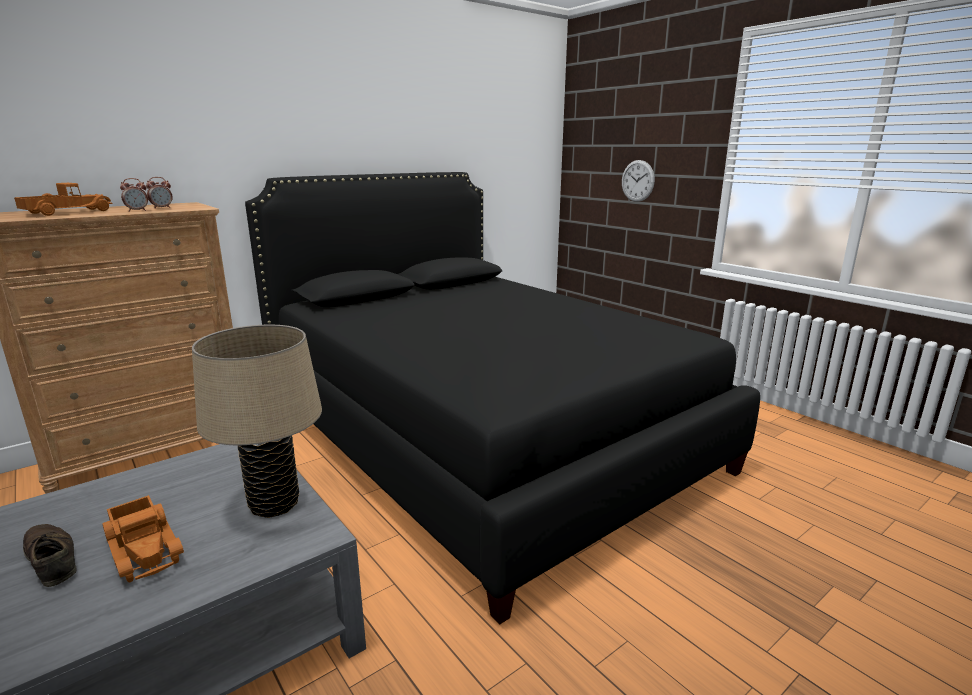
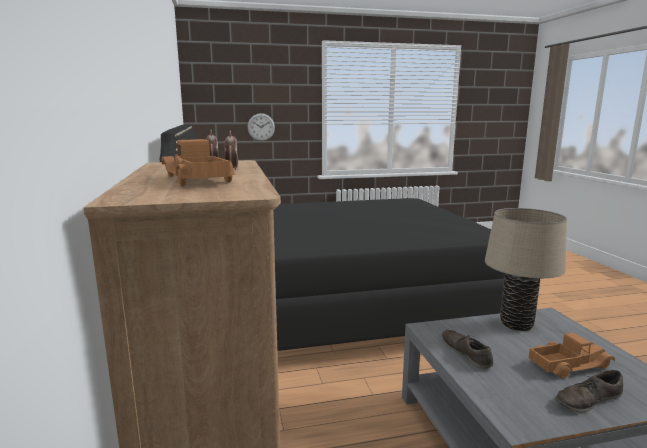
camera: 65 degrees left, 5 degrees down
(185, 472) = (466, 353): none -> brown shoe

